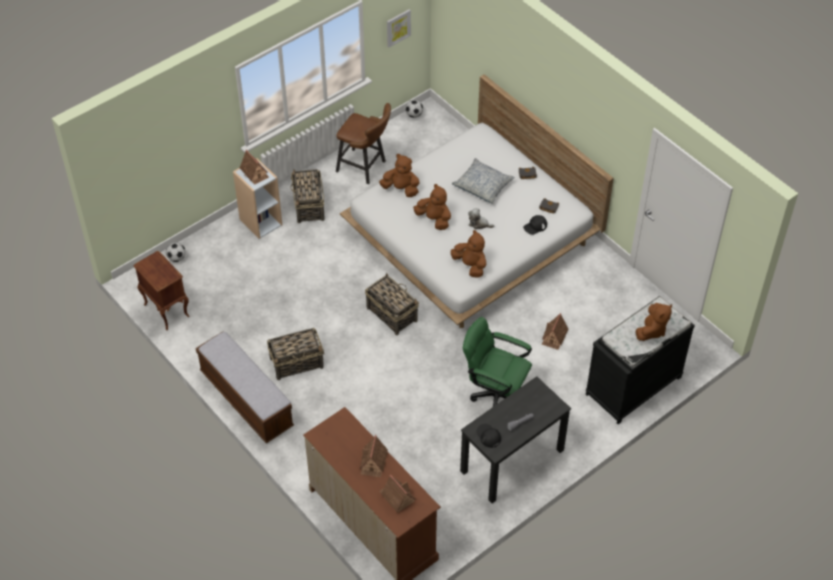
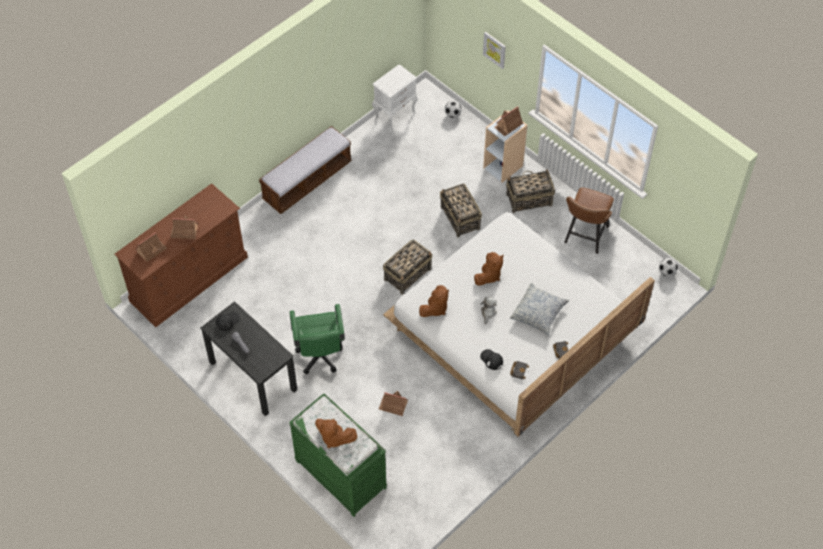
camera: 85 degrees right, 5 degrees up
(166, 310) = (395, 116): brown nightstand -> white nightstand
(297, 363) = (347, 211): basket -> basket (460, 218)
(398, 27) = (683, 190): picture -> picture (494, 49)
(401, 189) = (524, 247): brown plush toy -> none
(494, 397) = (320, 359): green office chair -> green office chair turned 150 degrees clockwise
(633, 386) = (340, 474): black dresser -> green dresser

